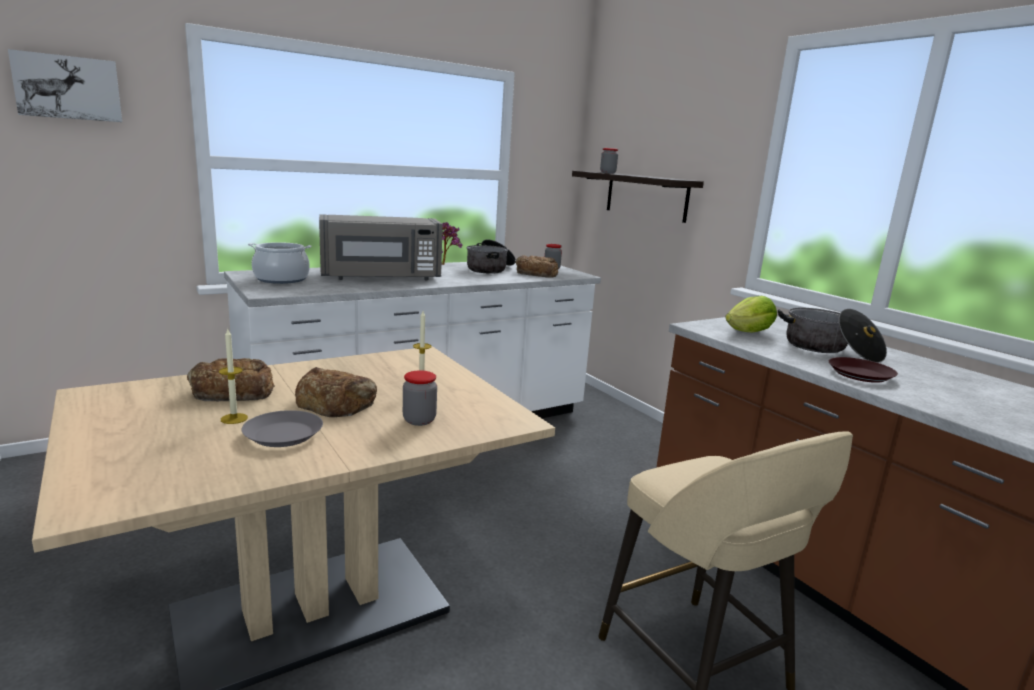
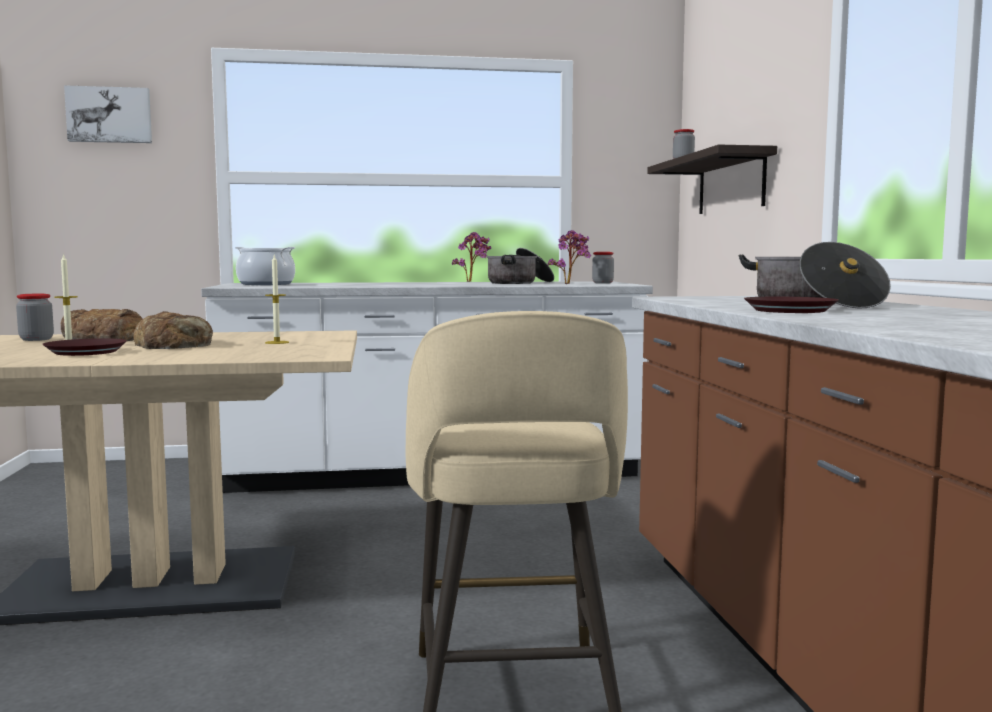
camera: 25 degrees right, 10 degrees down
(284, 435) = (86, 352): grey plate -> brown plate
(381, 277) = (372, 284): grey microwave -> none
(419, 420) = (223, 352): jar -> jar (36, 339)
(536, 273) = (571, 284): bread -> potted plant
(749, 332) = (729, 299): lettuce -> none

